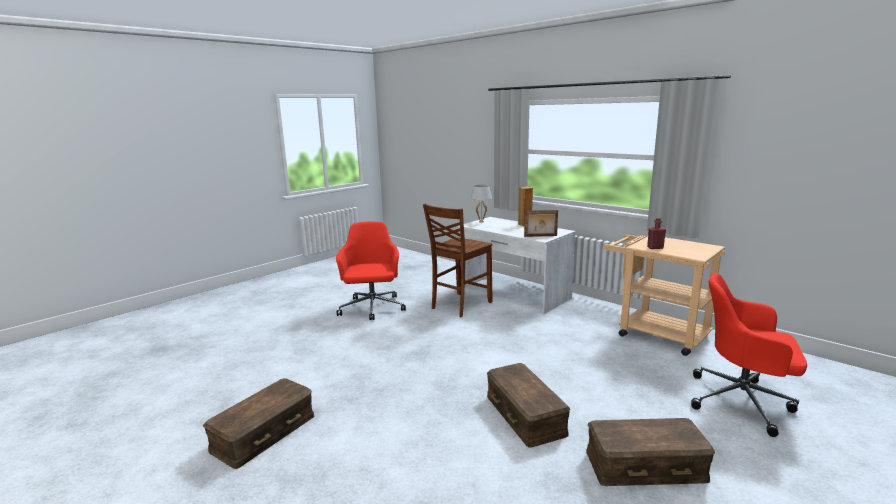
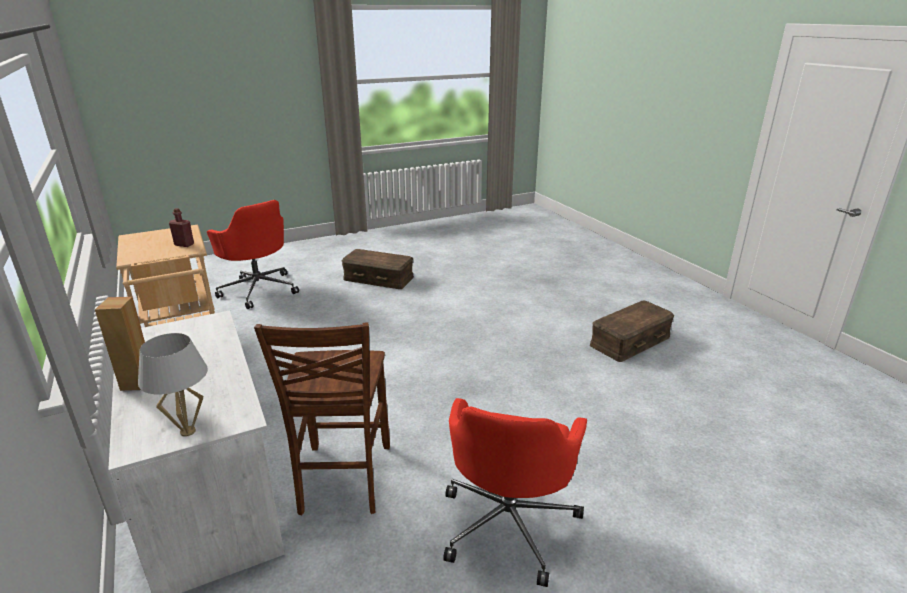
camera: 160 degrees left, 10 degrees up
(460, 305) = (343, 480): brown chair -> brown chair turned 120 degrees clockwise
(524, 414) = (418, 312): brown storage box -> none
(540, 236) = (202, 328): picture frame -> none

